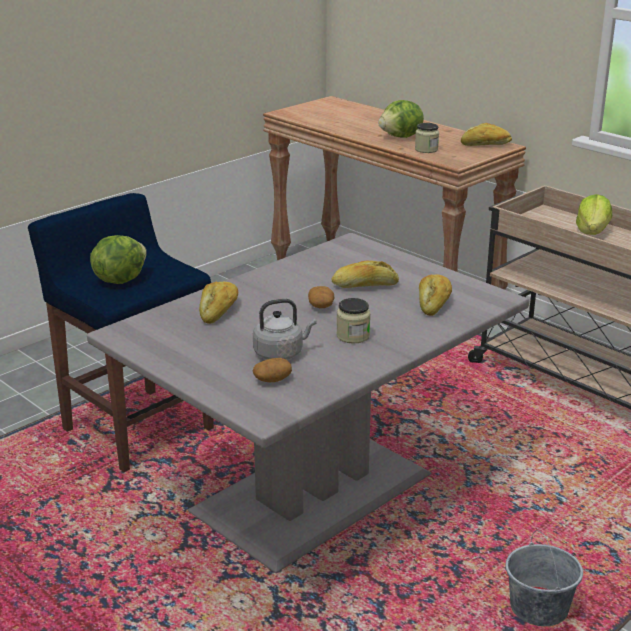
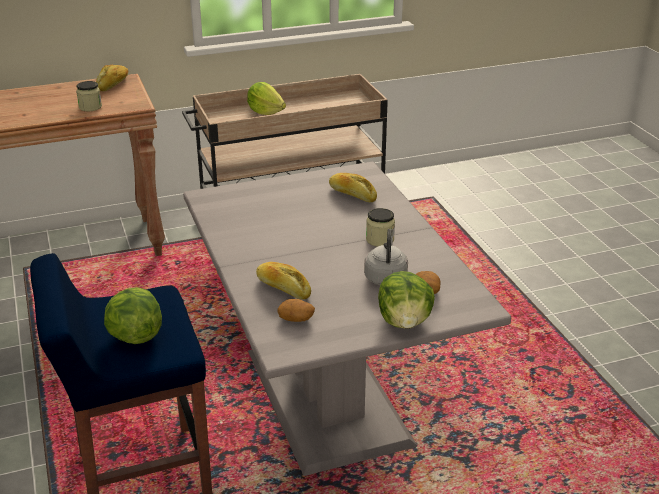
camera: 65 degrees left, 5 degrees up
(321, 306) = (317, 240): potato -> potato (296, 318)
(365, 286) = (297, 212): bread -> none
(401, 137) = (43, 108): lettuce -> lettuce (405, 322)
(539, 608) = (513, 339): grey bucket -> none

